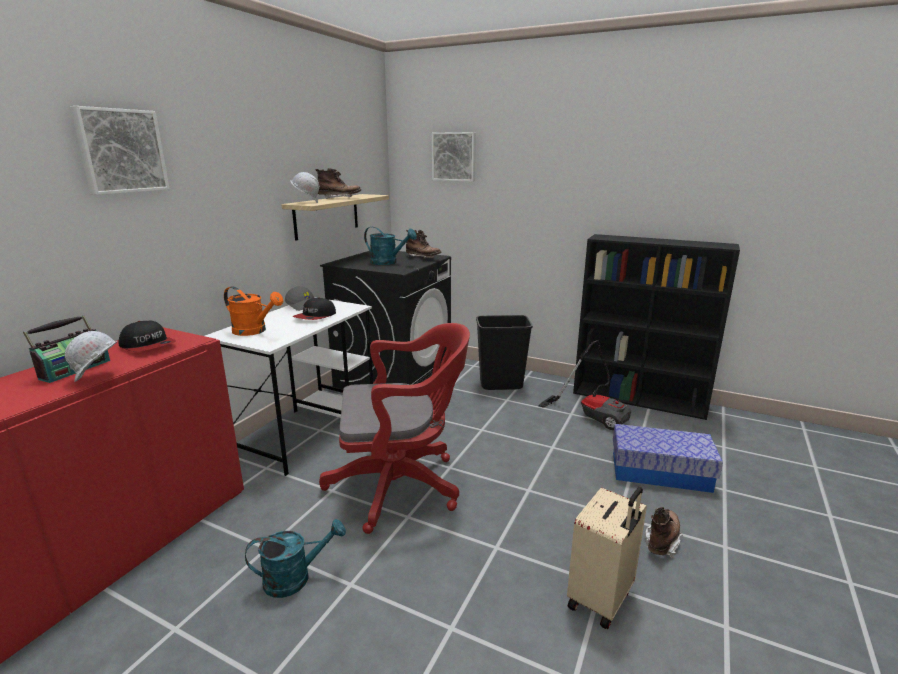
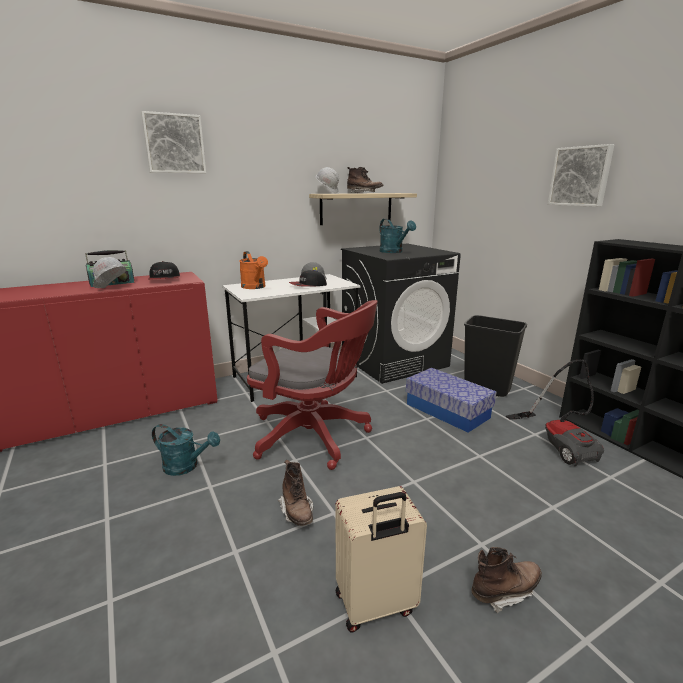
camera: 35 degrees right, 0 degrees up
(423, 258) = (430, 252): brown boot -> brown boot (297, 511)
(454, 156) = (489, 157): picture -> picture (580, 176)
(660, 472) = (584, 526): storage box -> storage box (447, 410)

